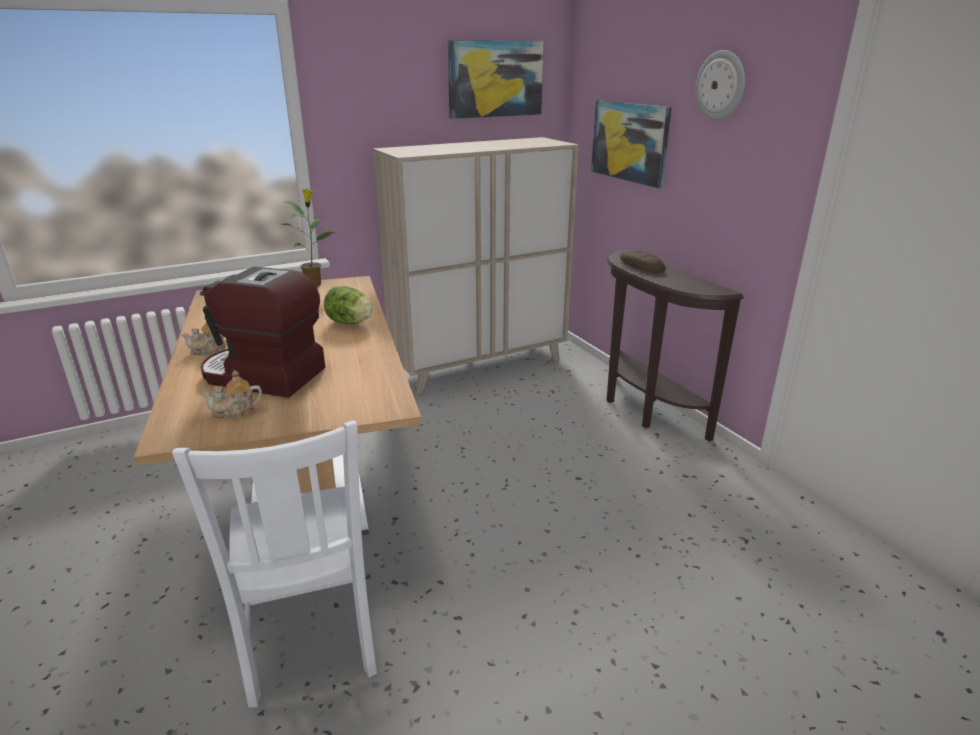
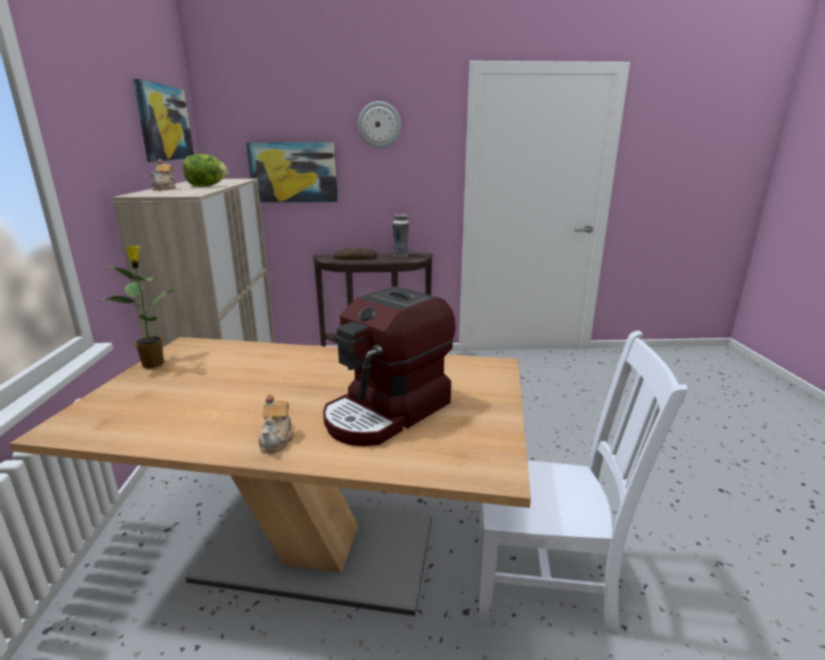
camera: 65 degrees left, 5 degrees down
(235, 412) = (461, 432): teapot -> teapot (165, 189)
(349, 323) = (301, 360): lettuce -> lettuce (206, 186)
(691, 282) = (401, 256): none -> vase

